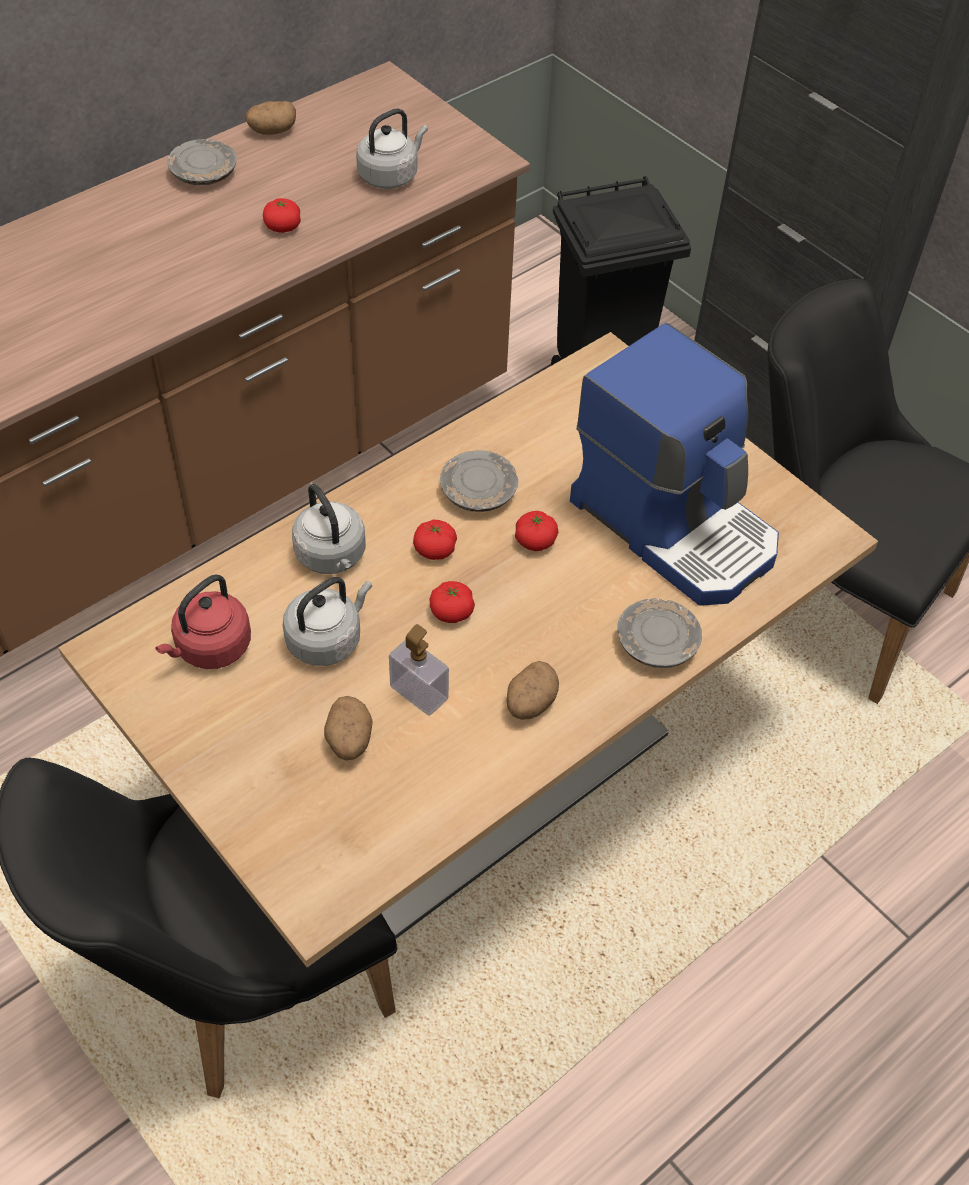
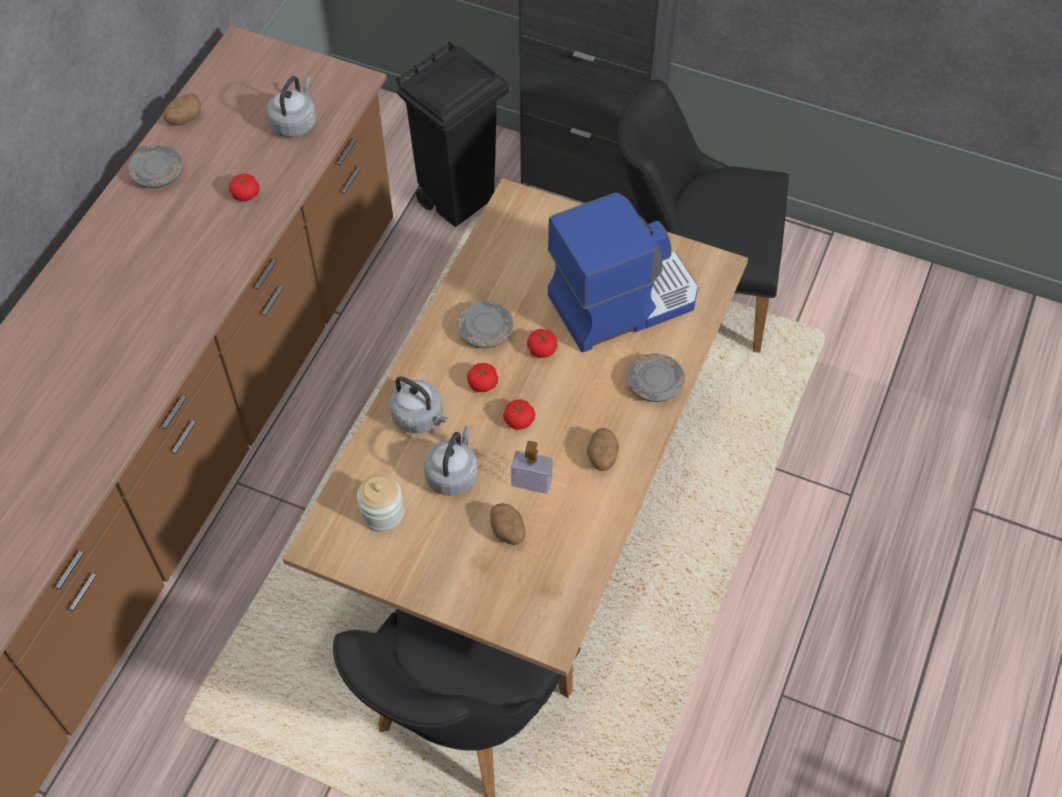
camera: 25 degrees left, 5 degrees up
(210, 648) = (382, 513): red kettle -> jar
(675, 524) = (622, 300): coffee machine -> coffee machine turned 45 degrees counterclockwise

